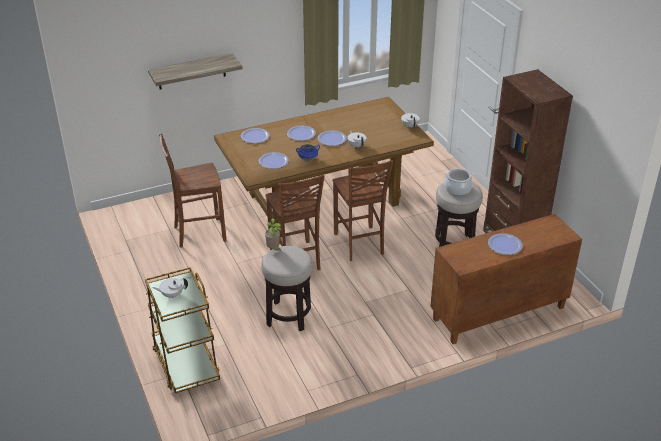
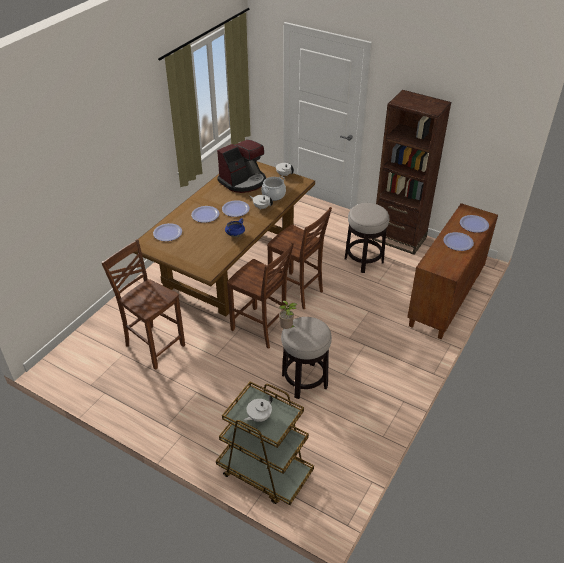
camera: 35 degrees left, 5 degrees up
(191, 71) = (88, 192): shelf -> none
(198, 233) = (154, 345): brown chair -> brown chair turned 90 degrees clockwise
(273, 161) = (208, 249): plate -> plate (474, 224)
(365, 119) = (243, 181): none -> coffee machine
(457, 189) = (367, 212): cooking pot -> cooking pot (273, 195)

